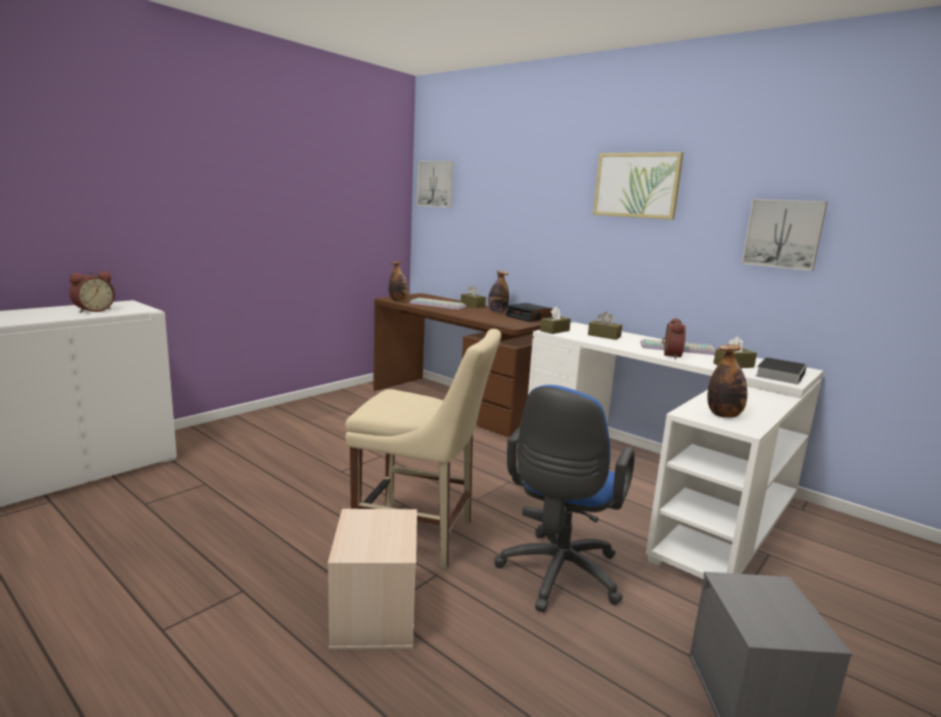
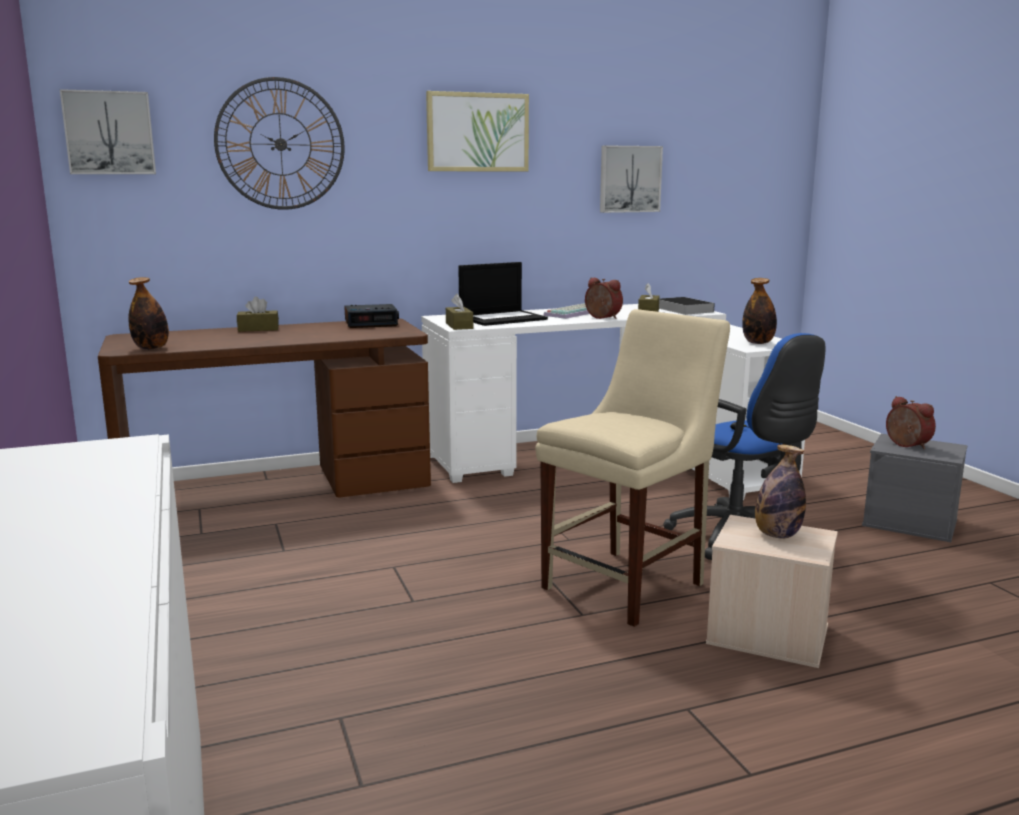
camera: 60 degrees left, 0 degrees up
(93, 310) = (65, 477): alarm clock -> alarm clock (906, 445)
(438, 305) = (225, 338): keyboard -> none
(497, 312) = (317, 327): bottle -> bottle (777, 535)
(509, 192) = (280, 144): none -> wall clock
(604, 336) = (503, 318): brown tissue box -> laptop

